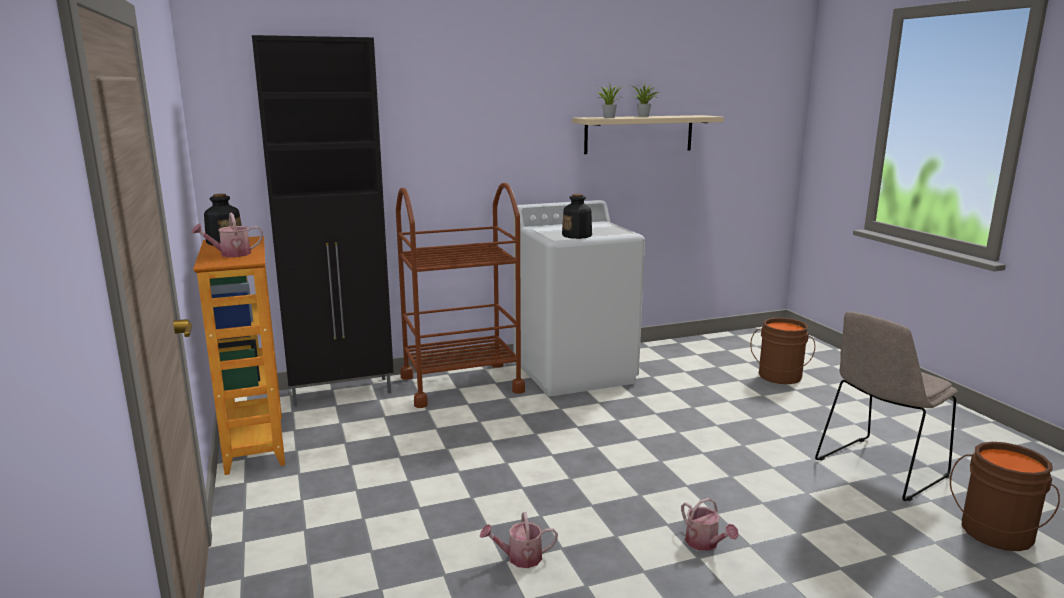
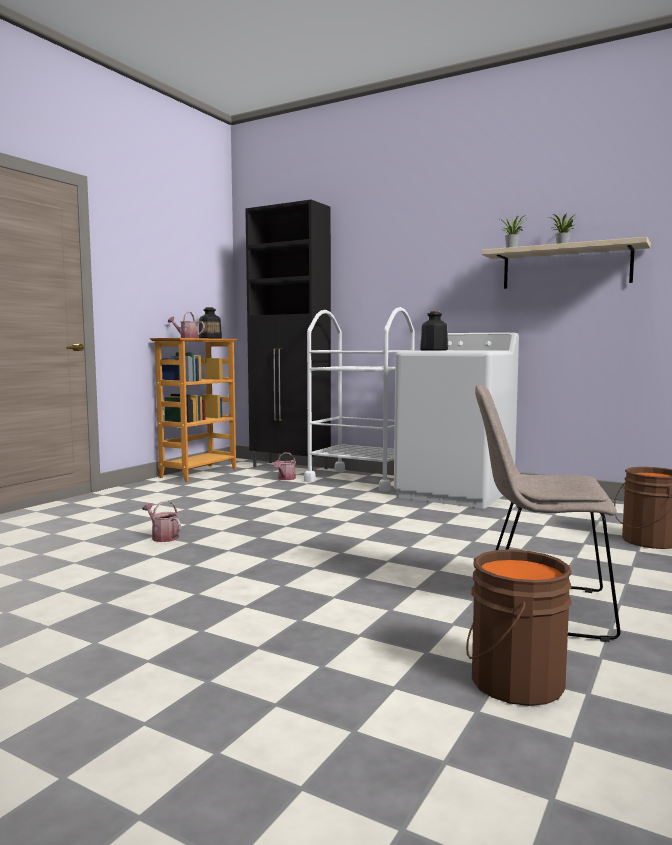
camera: 50 degrees right, 10 degrees down
(461, 384) = (360, 480): brown cart -> white cart
(705, 543) = (259, 573): watering can -> watering can (285, 479)

